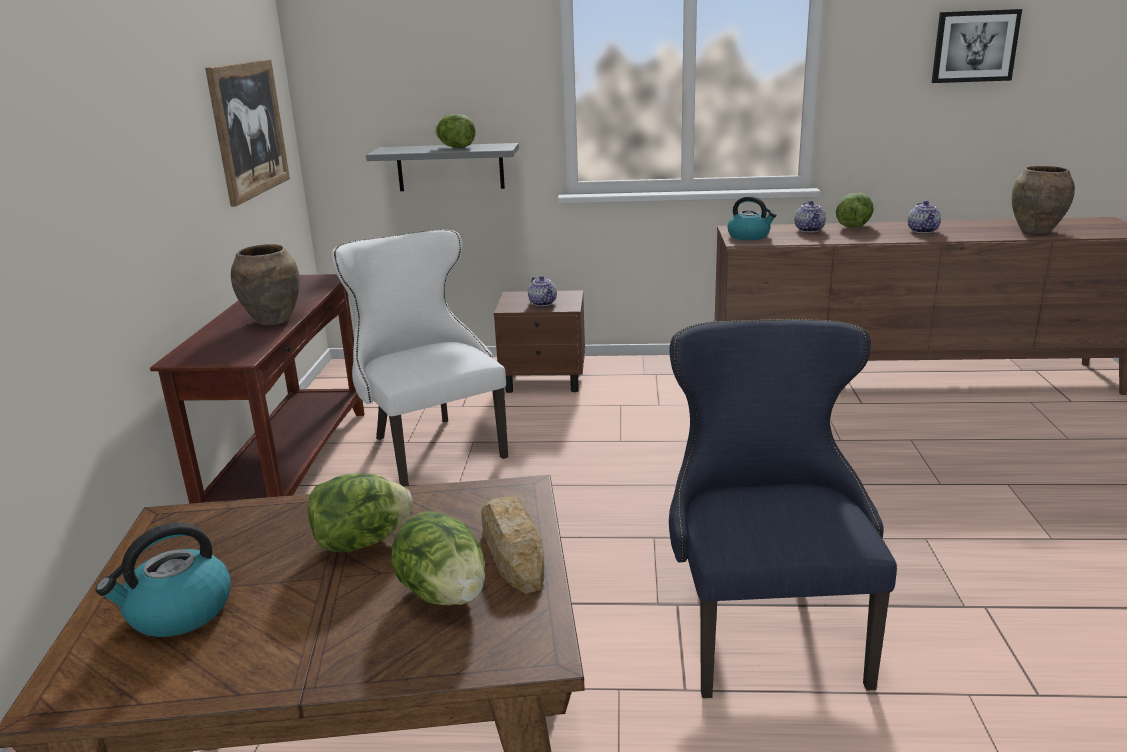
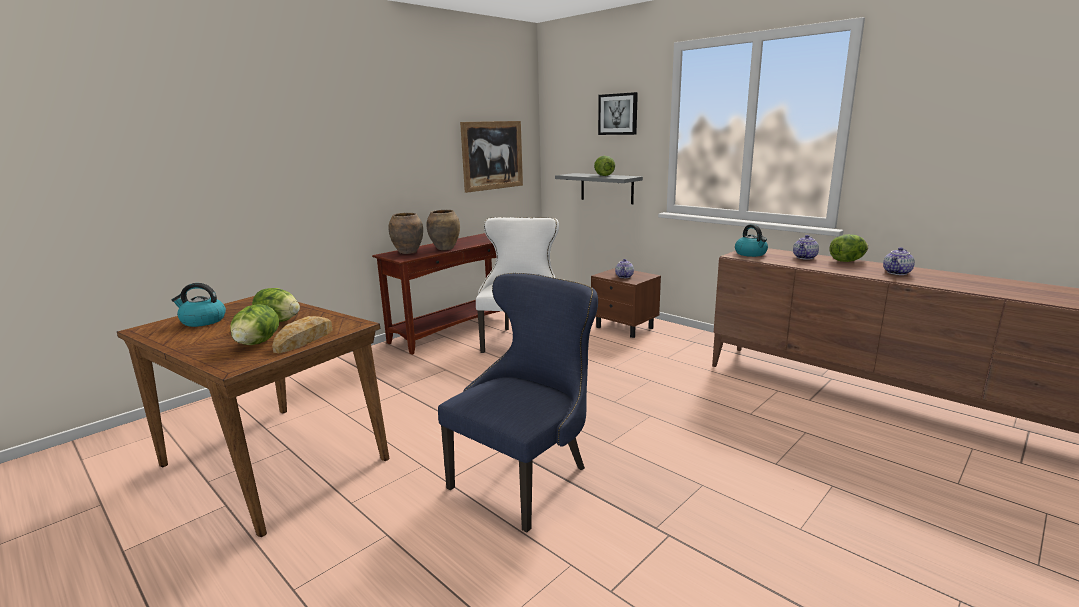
camera: 40 degrees right, 5 degrees down
(974, 46) = (1001, 119): picture -> picture (618, 114)
(1035, 231) = (1010, 290): brown vase -> brown vase (408, 252)

